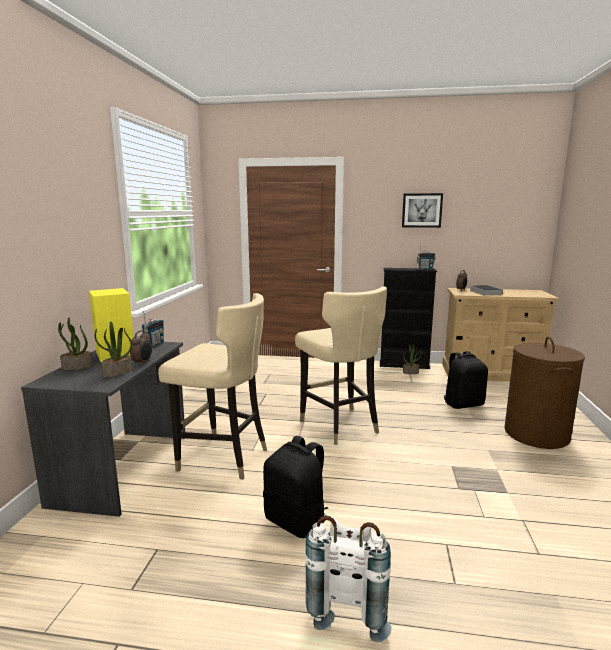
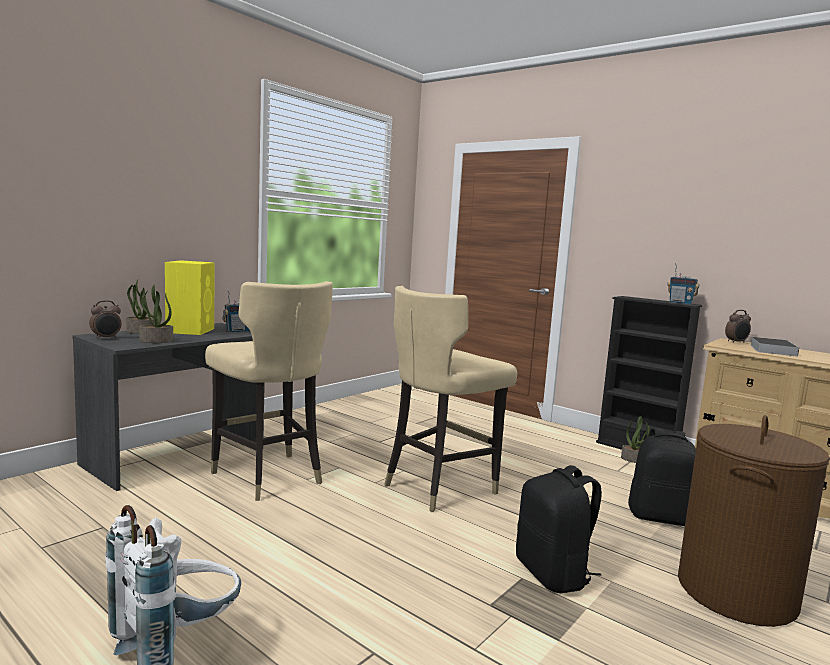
camera: 30 degrees right, 5 degrees down
(143, 363) = (193, 339): alarm clock -> alarm clock (106, 338)
(296, 521) = (248, 556): black backpack -> black backpack (553, 574)
(339, 425) = (439, 487): beige chair -> beige chair turned 45 degrees clockwise
(422, 210) = (688, 213): picture -> none

